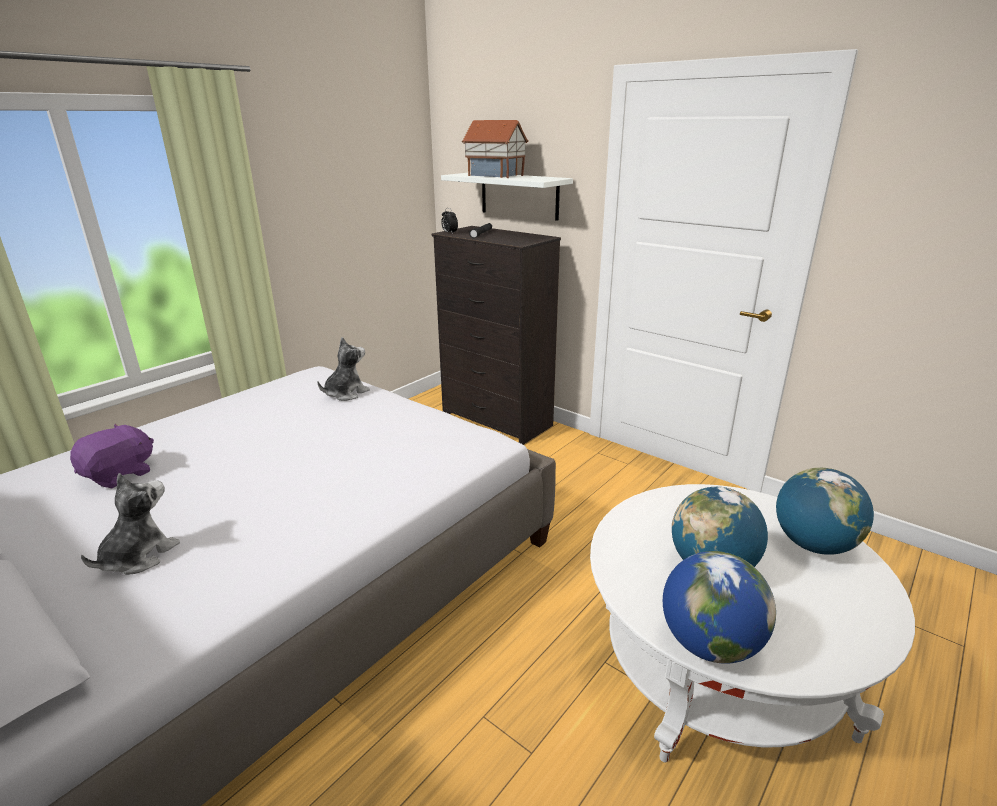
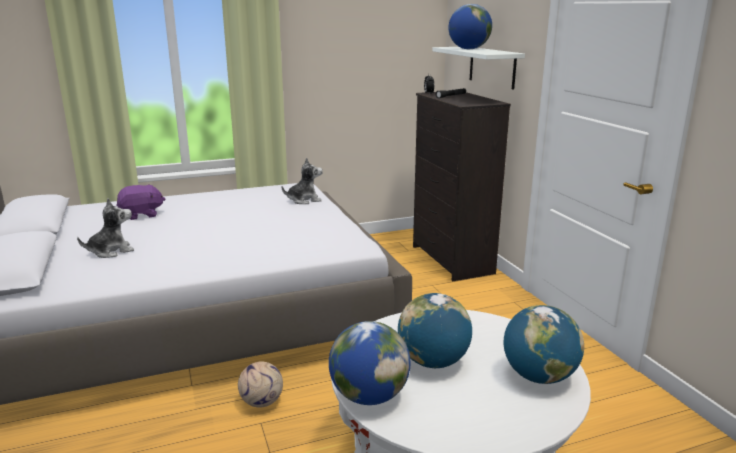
camera: 30 degrees right, 5 degrees down
(458, 685) = (262, 402): none -> football
(495, 176) = (469, 49): toy house -> globe

